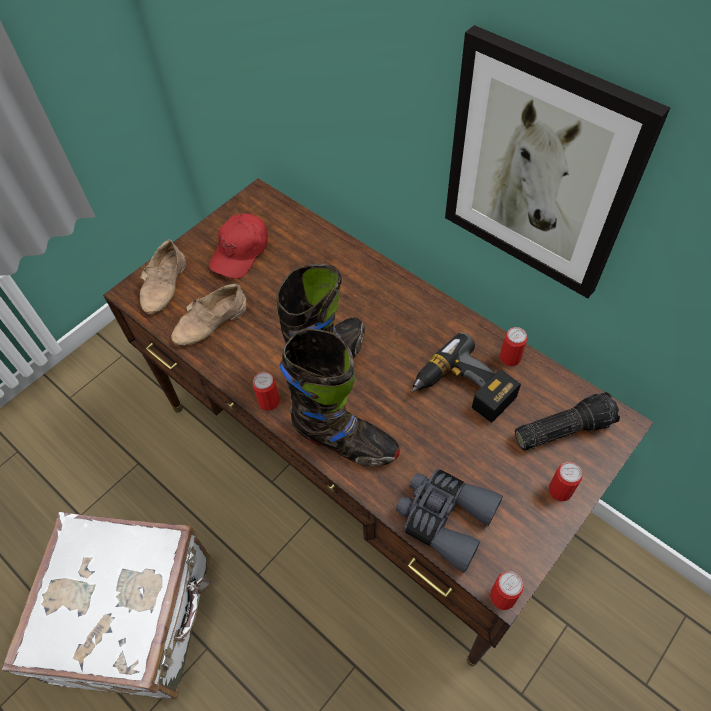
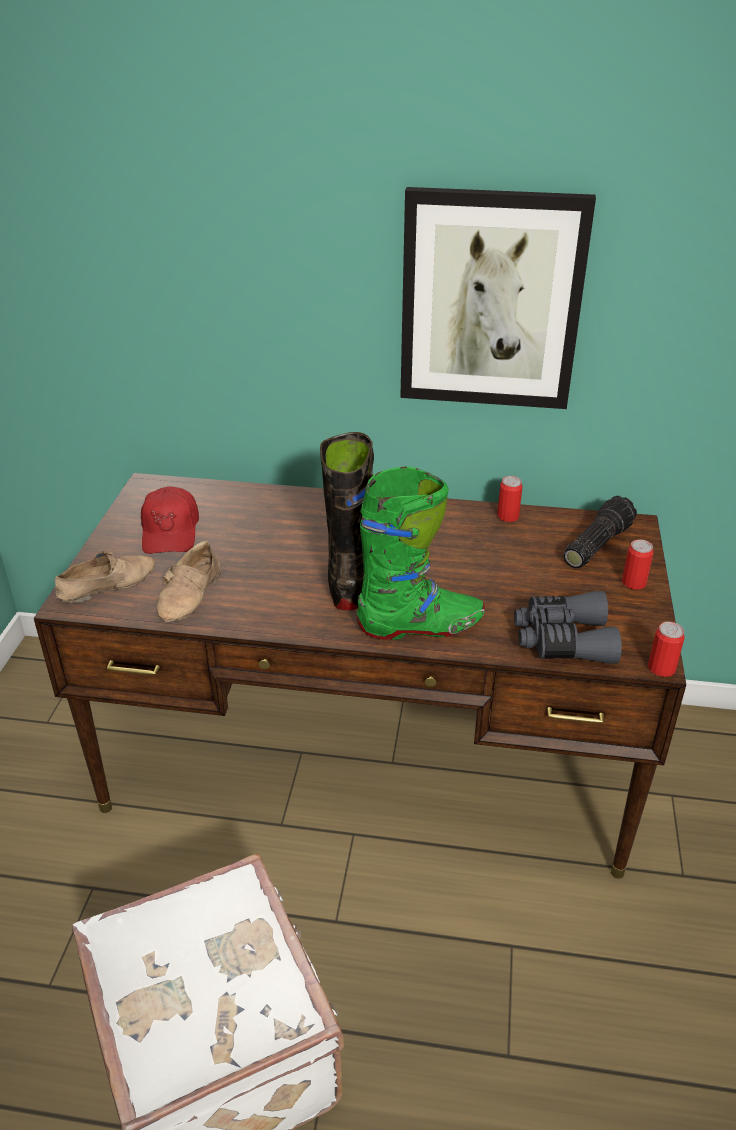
camera: 35 degrees left, 20 degrees down
(166, 285) = (107, 583): beige shoe -> beige shoe turned 105 degrees counterclockwise
(269, 401) = (315, 628): can -> none
(344, 441) = (420, 626): black boot -> green boot
(462, 391) = (490, 552): power drill -> none

